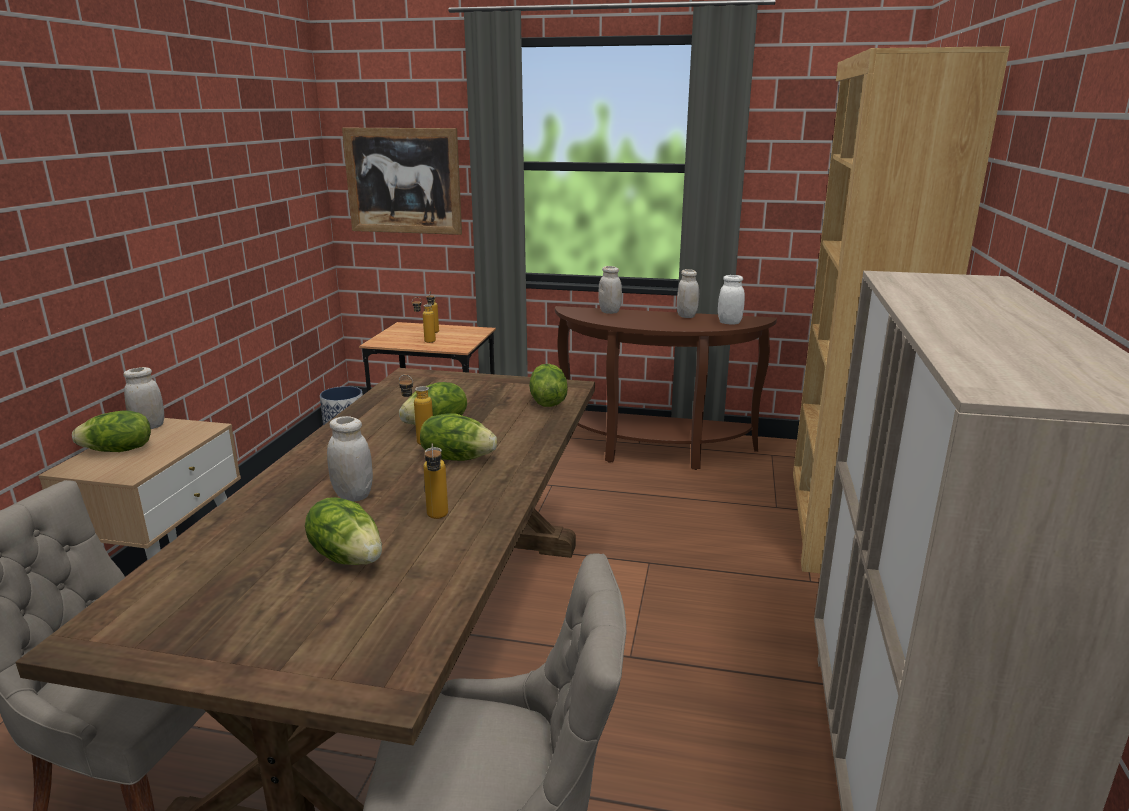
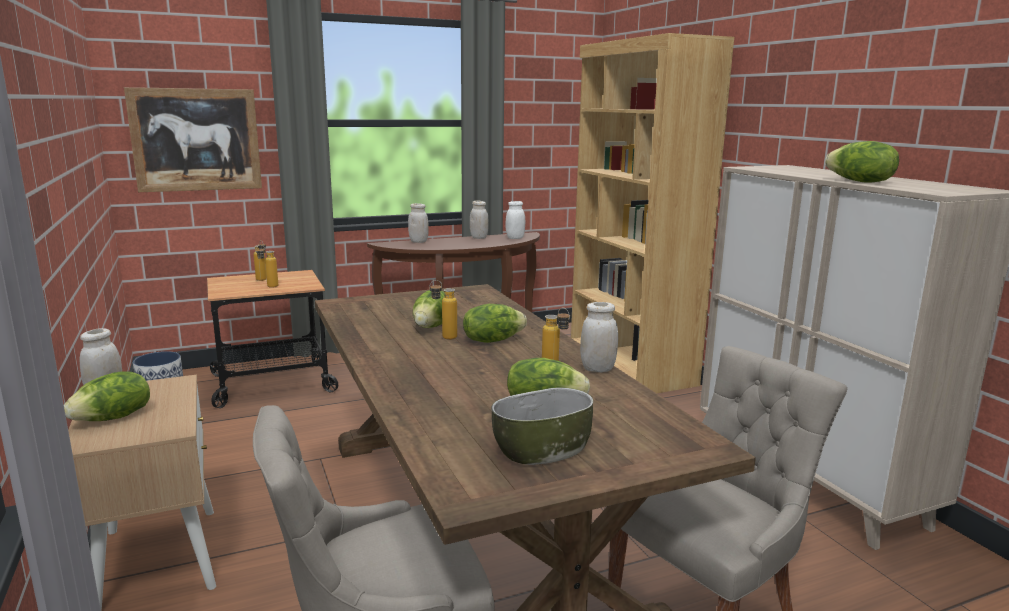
camera: 35 degrees left, 5 degrees down
(240, 611) = (542, 449): none -> bowl
(353, 495) = (468, 375): white jar -> white jar (597, 369)
(547, 402) = (482, 300): lettuce -> lettuce (859, 182)

